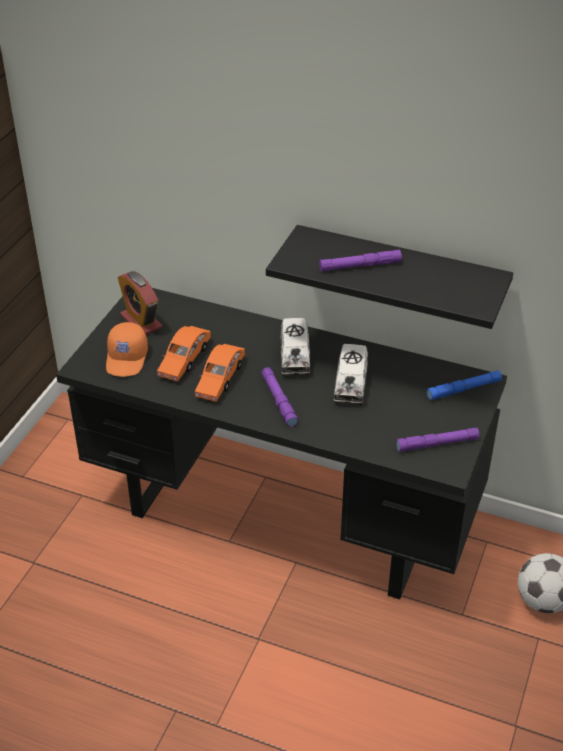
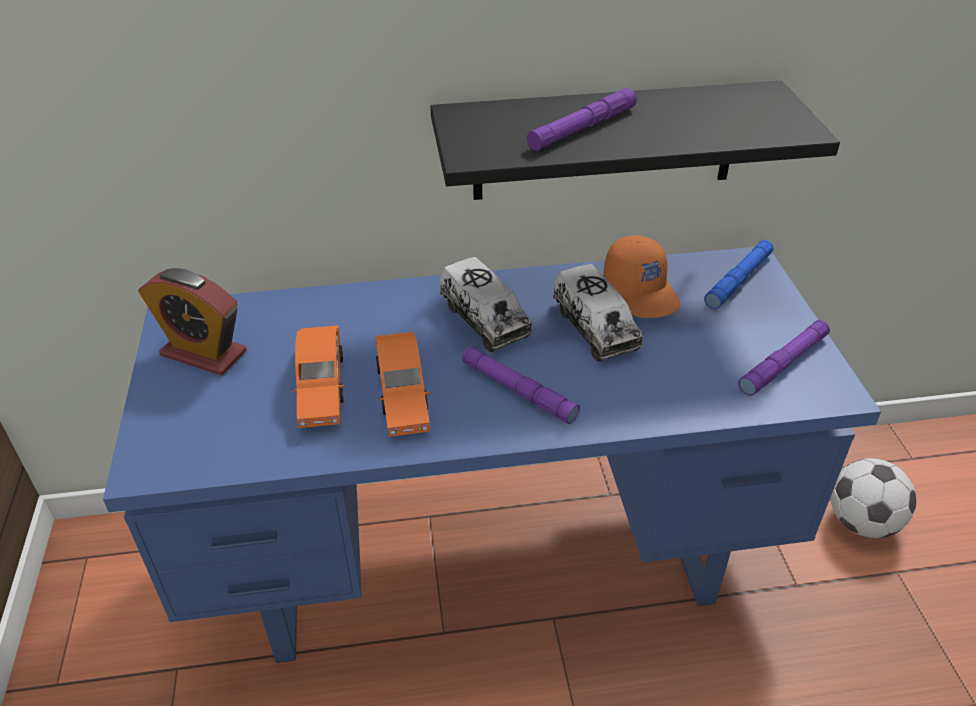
camera: 30 degrees left, 0 degrees up
(127, 359) = (221, 420): orange cap -> orange cap (642, 291)
(283, 516) = (490, 560): black desk -> blue desk

